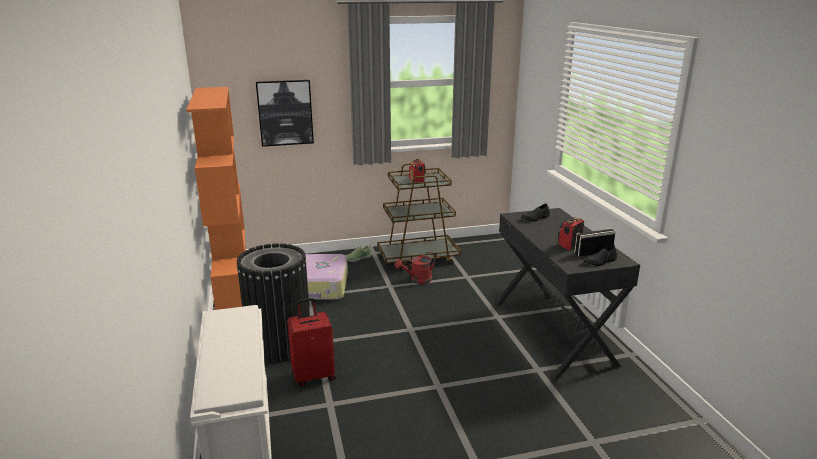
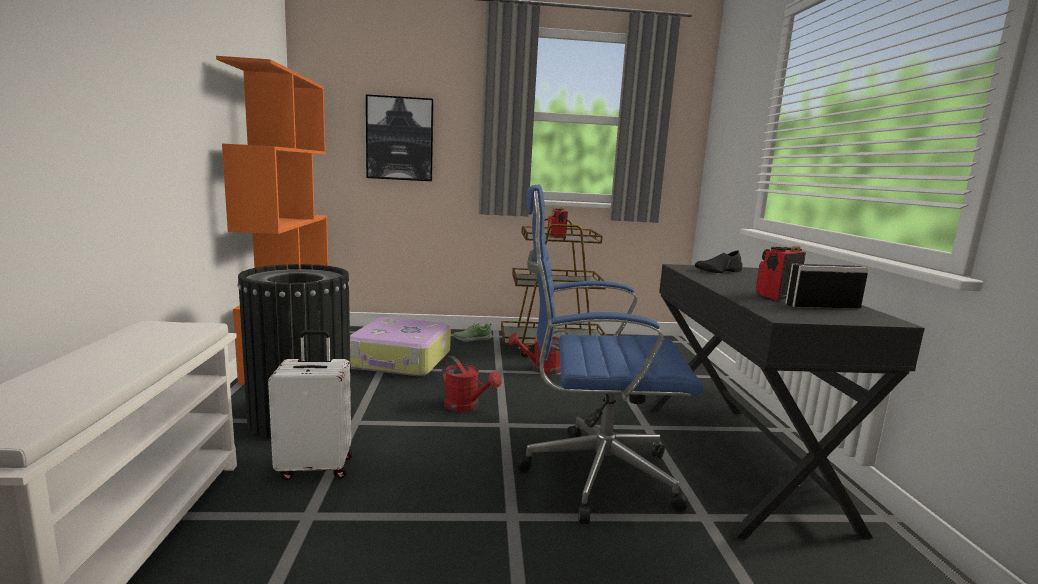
camera: 10 degrees right, 10 degrees down
(314, 376) = (316, 467): red suitcase -> white suitcase
(381, 319) = (466, 407): none -> red watering can
(473, 355) = (592, 475): none -> blue office chair
(600, 261) = (838, 316): black shoe -> none

